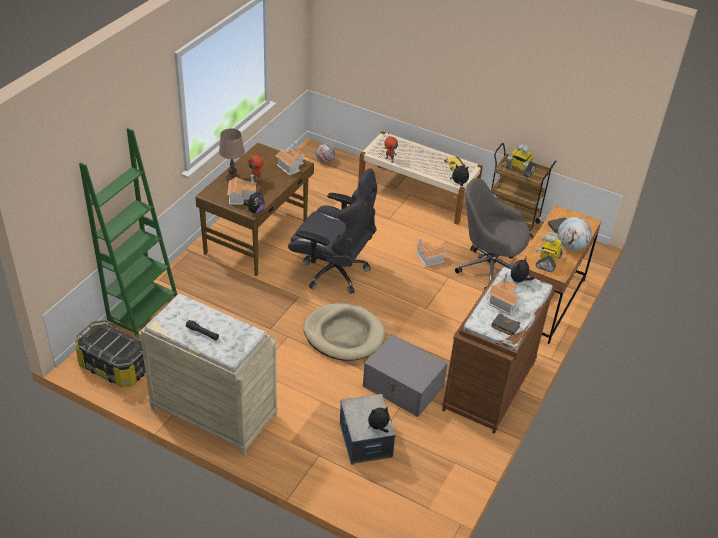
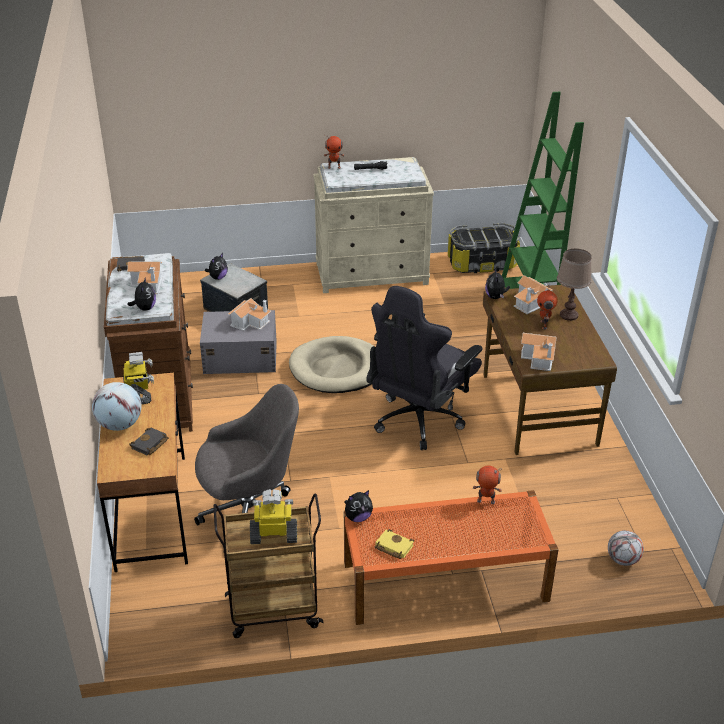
camera: 145 degrees right, 5 degrees down
(229, 354) = (334, 167): none -> toy robot
(331, 271) = (421, 417): black office chair -> black office chair turned 45 degrees counterclockwise
(417, 193) = (445, 582): beige bench -> orange bench
(428, 258) = (335, 492): toy house -> toy house (250, 322)

